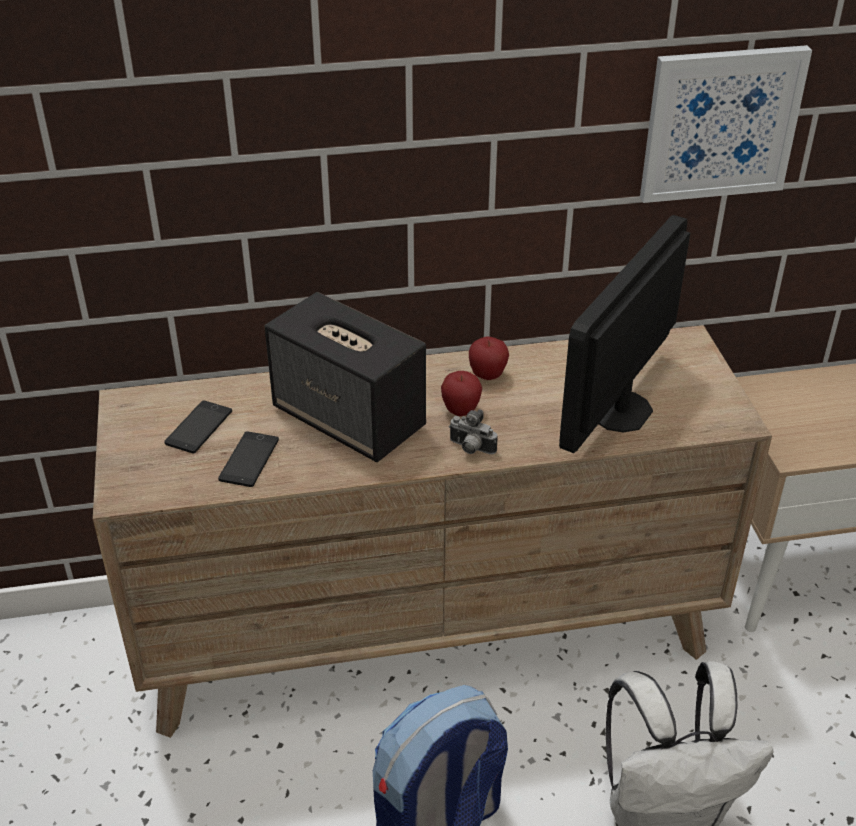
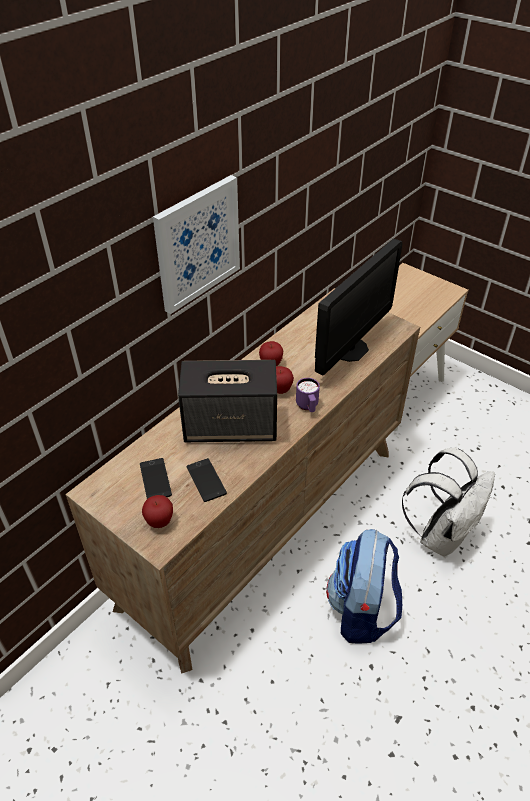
camera: 40 degrees left, 5 degrees up
(150, 472) = (159, 522): none -> apple
(470, 449) = (308, 407): camera -> purple mug
(621, 411) = (350, 349): monitor -> monitor turned 135 degrees counterclockwise
(720, 123) = (333, 173): picture -> picture (197, 243)

